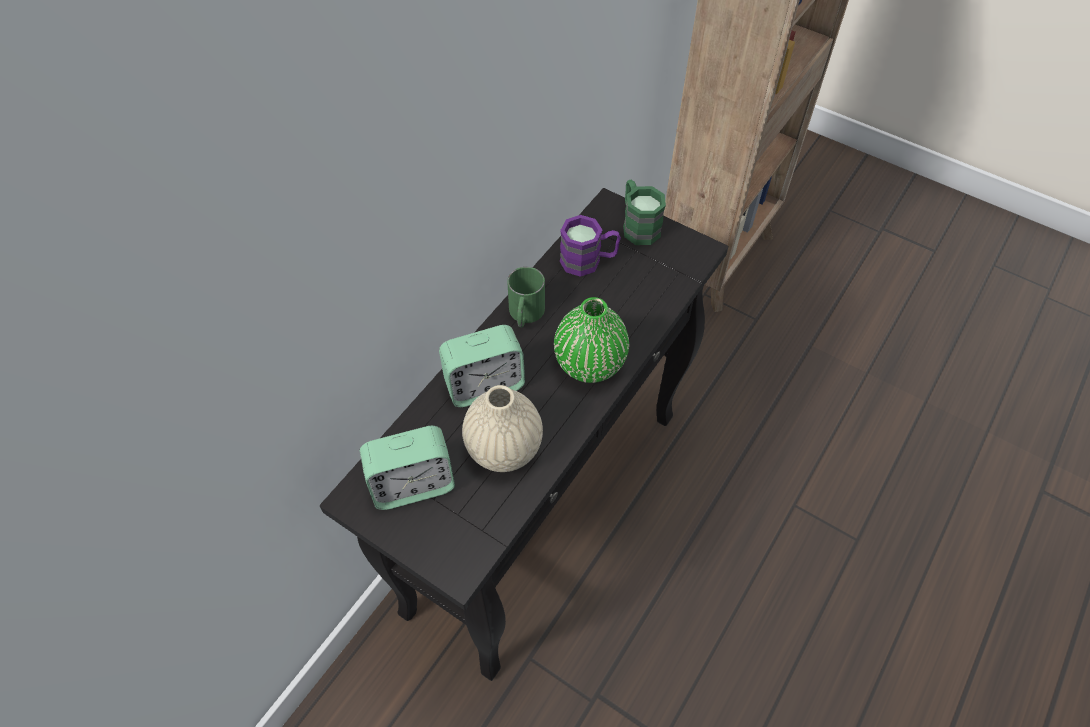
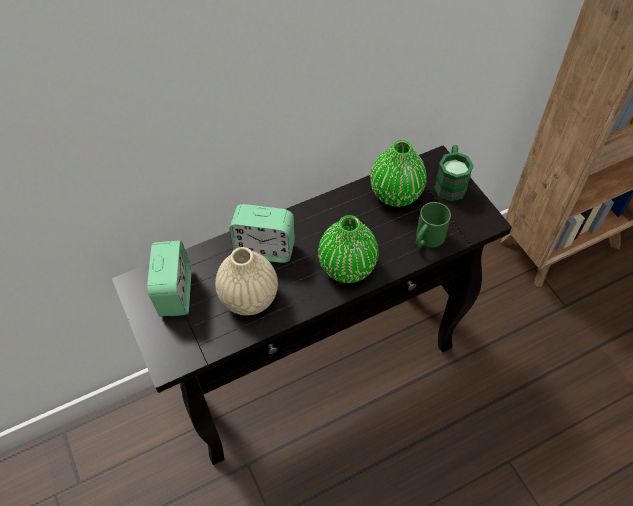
camera: 30 degrees right, 0 degrees up
(413, 485) = (175, 293): alarm clock -> alarm clock turned 105 degrees counterclockwise
(525, 315) = (325, 213): green mug -> green mug (427, 239)
(588, 261) = (396, 194): purple mug -> green vase

